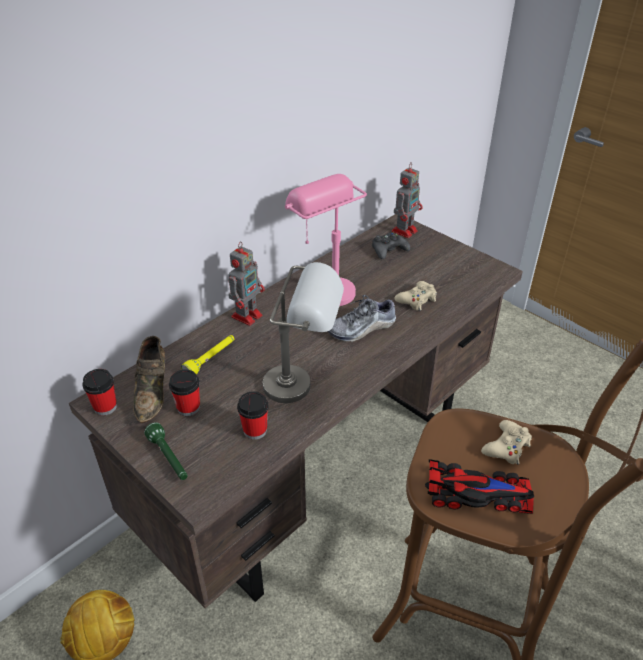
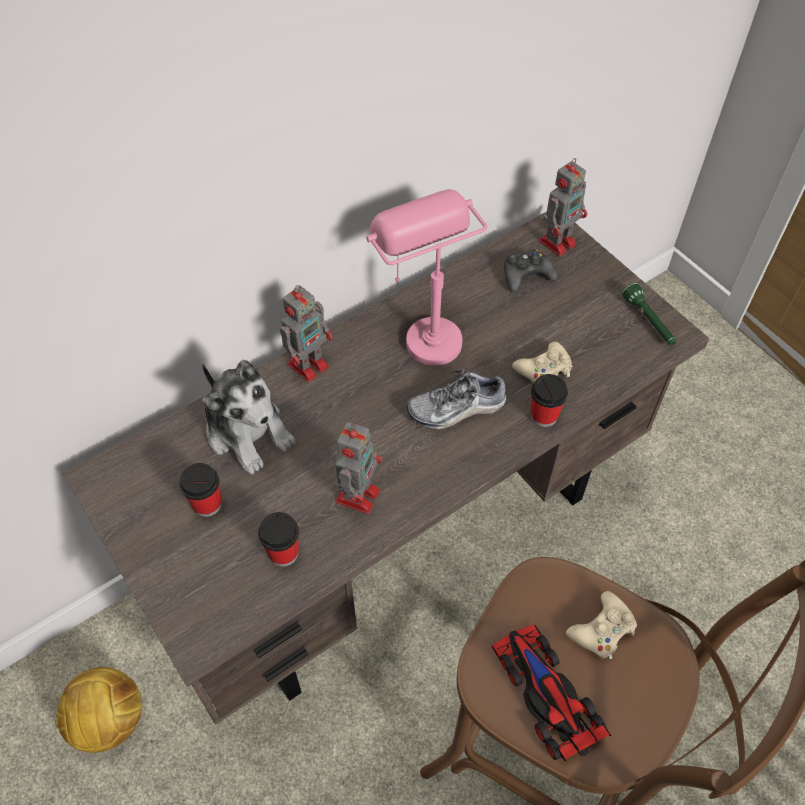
camera: 10 degrees right, 15 degrees up
(105, 407) = (105, 486): cup -> cup (543, 415)
(153, 392) = (167, 472): brown shoe -> none
(169, 458) = (171, 577): green flashlight -> green flashlight (648, 322)
(210, 359) = (248, 431): yellow flashlight -> plush toy
(303, 387) = (359, 494): grey table lamp -> toy robot
(478, 492) = (546, 692): toy car -> toy car turned 135 degrees counterclockwise

